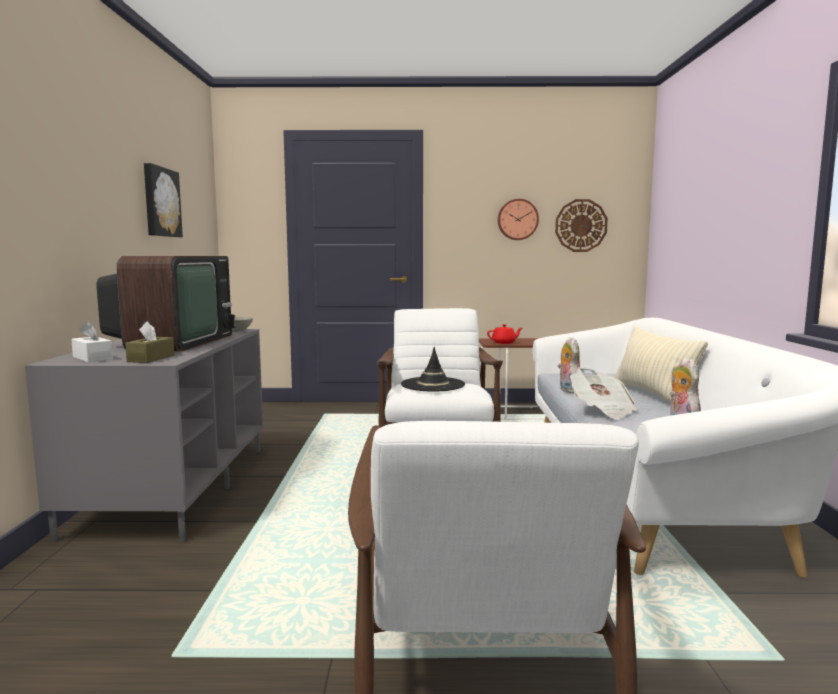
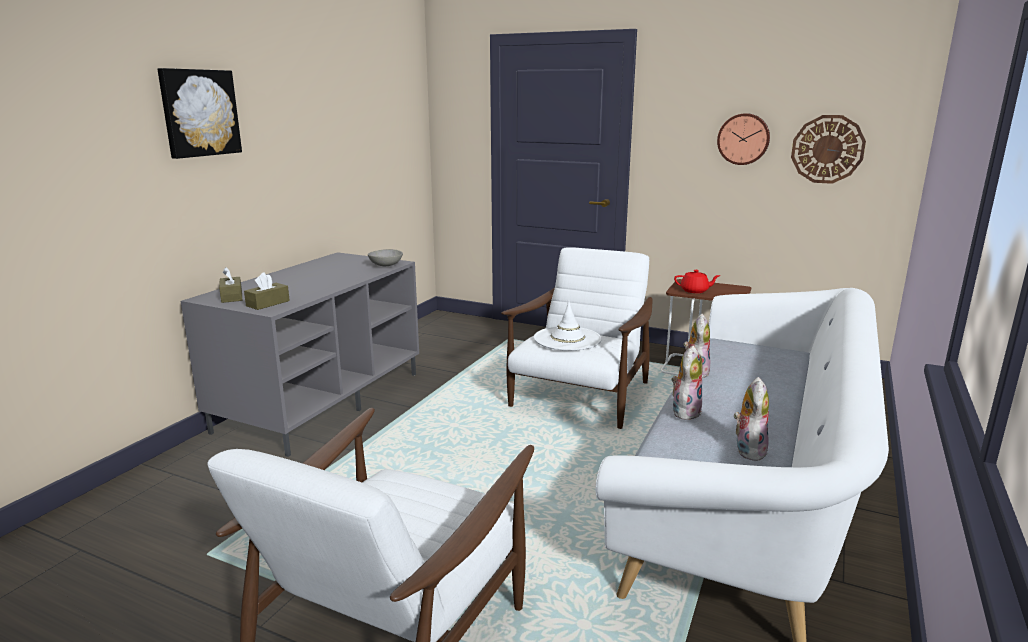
camera: 25 degrees right, 10 degrees up
(92, 358) = (232, 297): white tissue box -> brown tissue box
(160, 202) = (344, 131): picture -> picture (199, 113)
(174, 343) = (315, 279): television -> none
(433, 385) = (567, 339): black hat -> white hat
(602, 410) = (685, 411): newspaper -> plush toy
(652, 395) = (785, 397): beige pillow -> none

